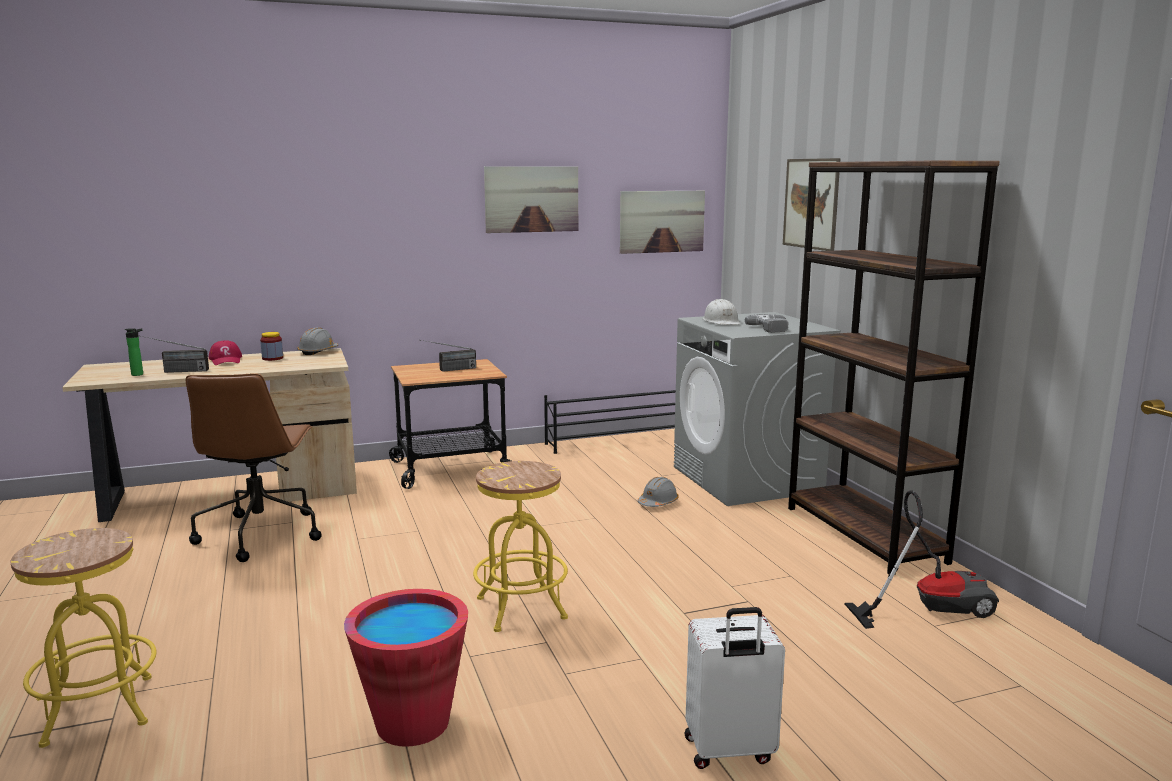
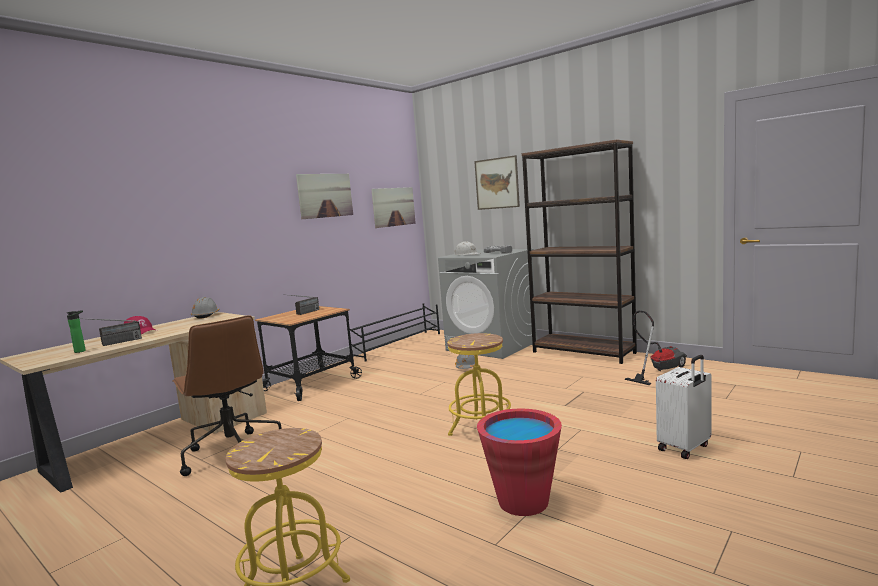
camera: 30 degrees left, 5 degrees down
(272, 358) = (178, 324): jar -> none

